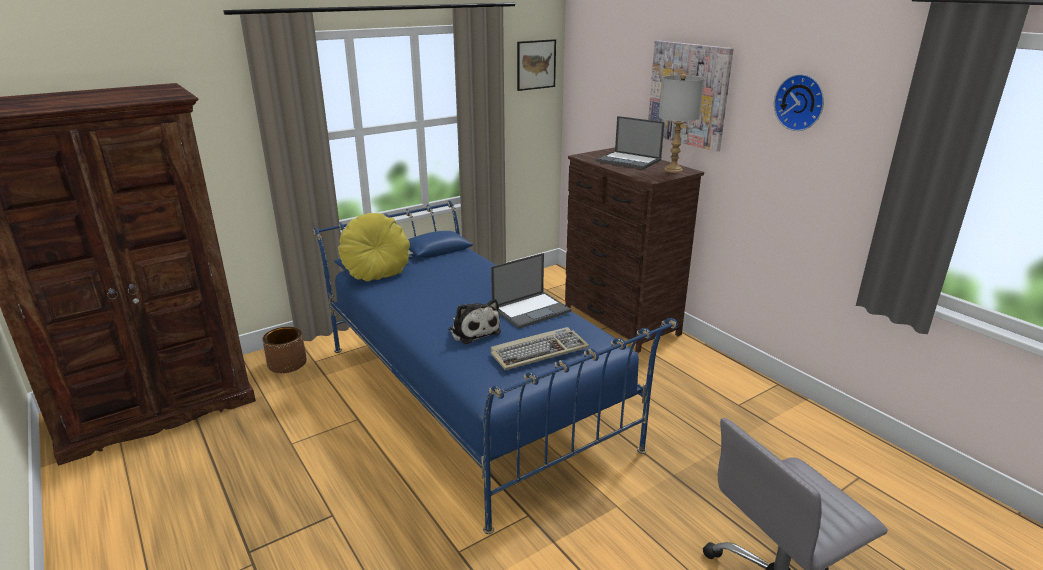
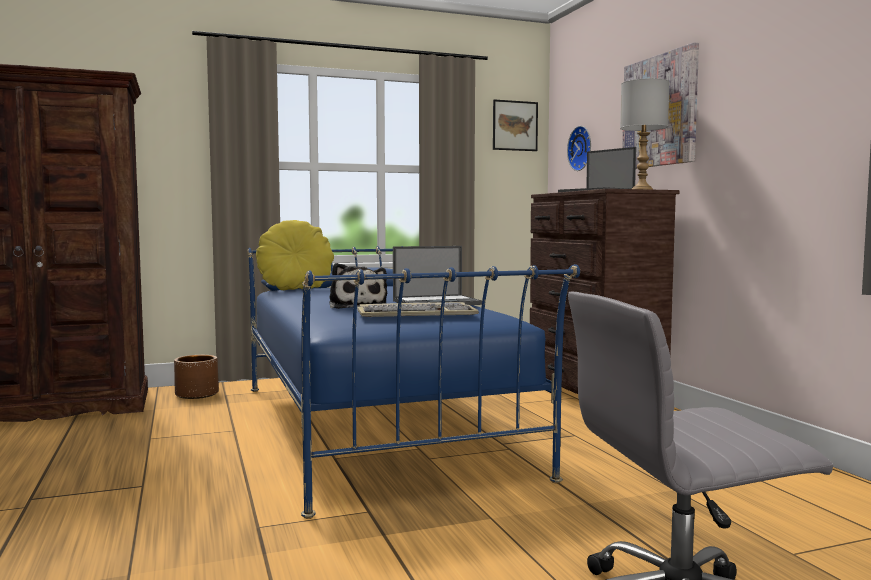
camera: 15 degrees right, 20 degrees down
(801, 102) = (772, 71): wall clock -> wall clock (582, 148)

